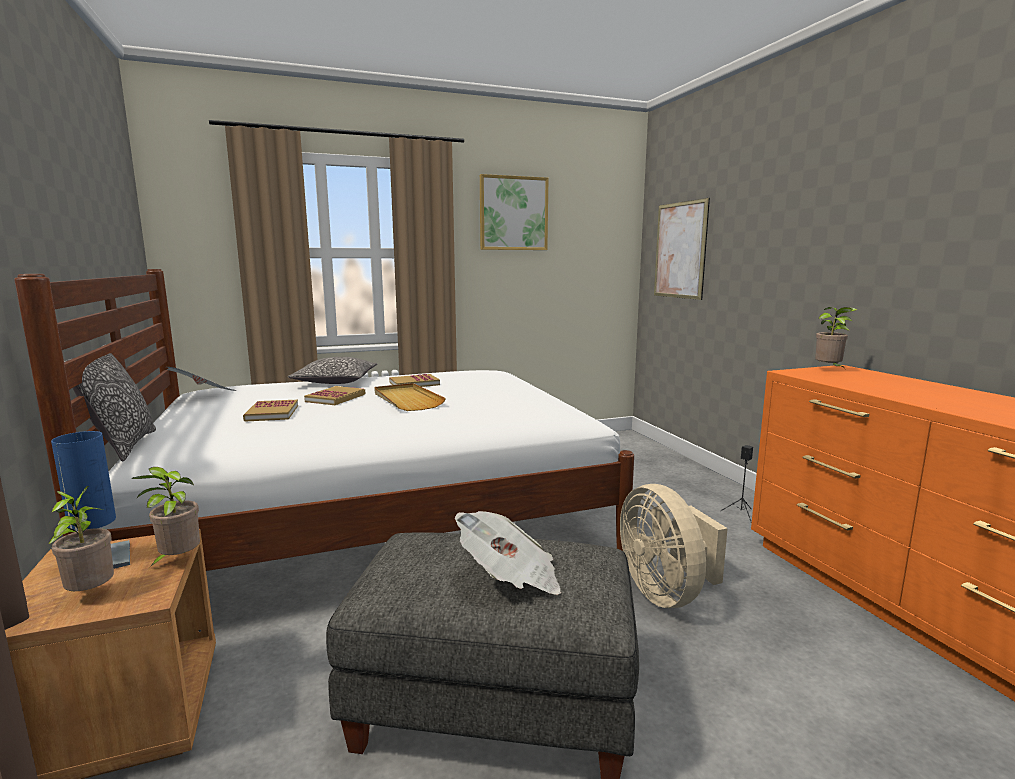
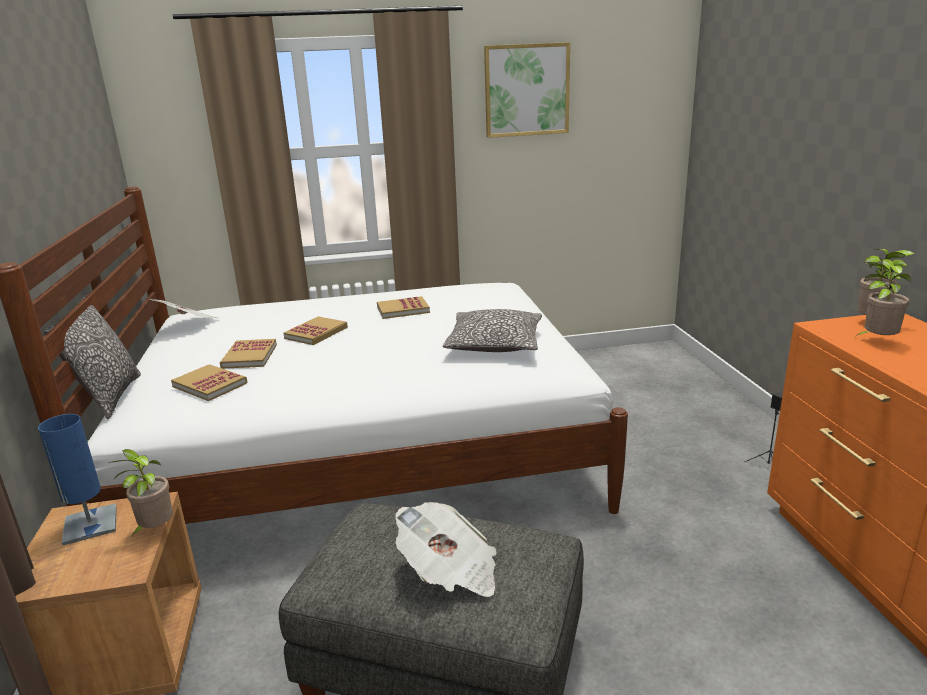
camera: 10 degrees right, 10 degrees up
(91, 595) = (83, 563): potted plant -> potted plant (876, 341)
(234, 432) = (210, 385): none -> book
(336, 381) = (322, 304): pillow -> pillow (494, 344)
(406, 400) = (388, 338): beige tray -> none
(666, 593) = (649, 564): beige fan -> none
(680, 250) = (733, 132): picture -> none

